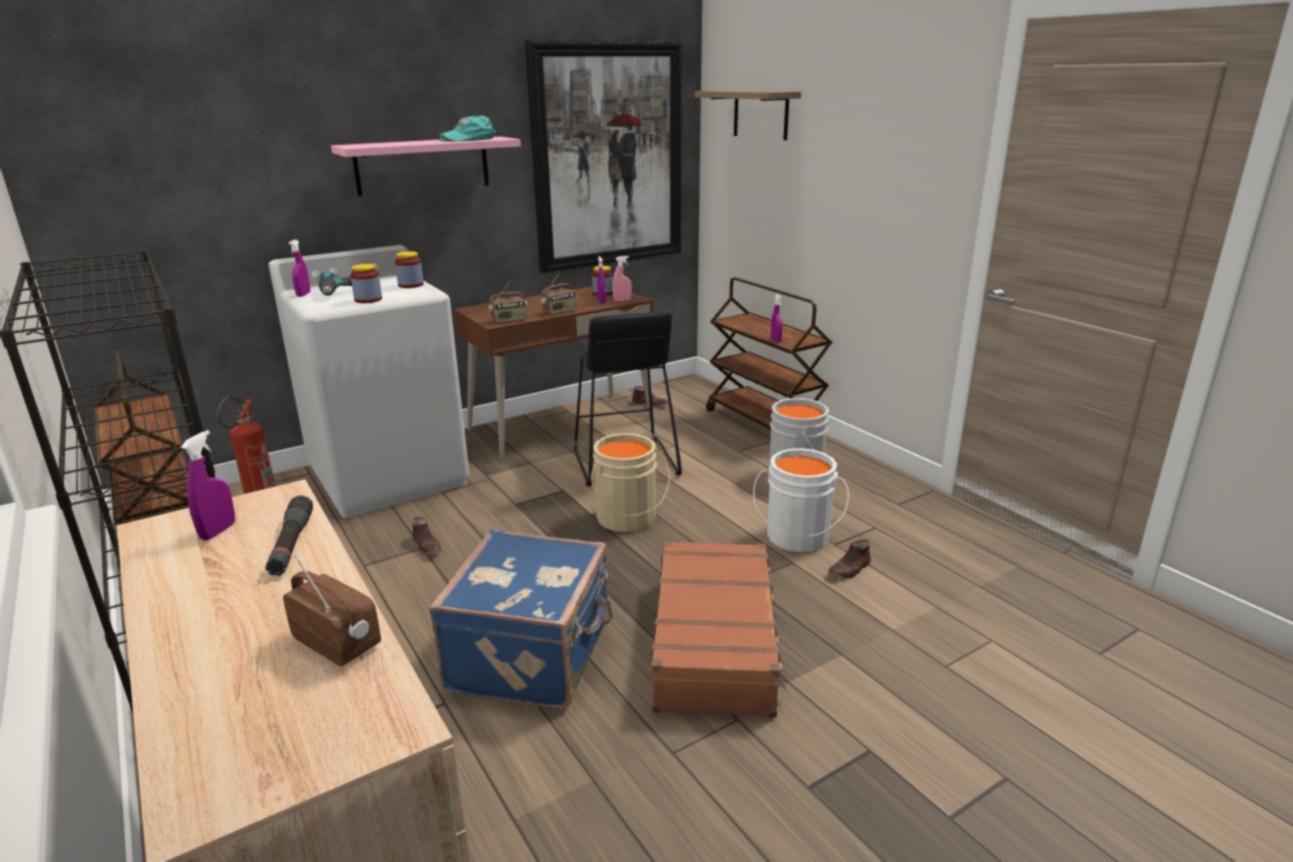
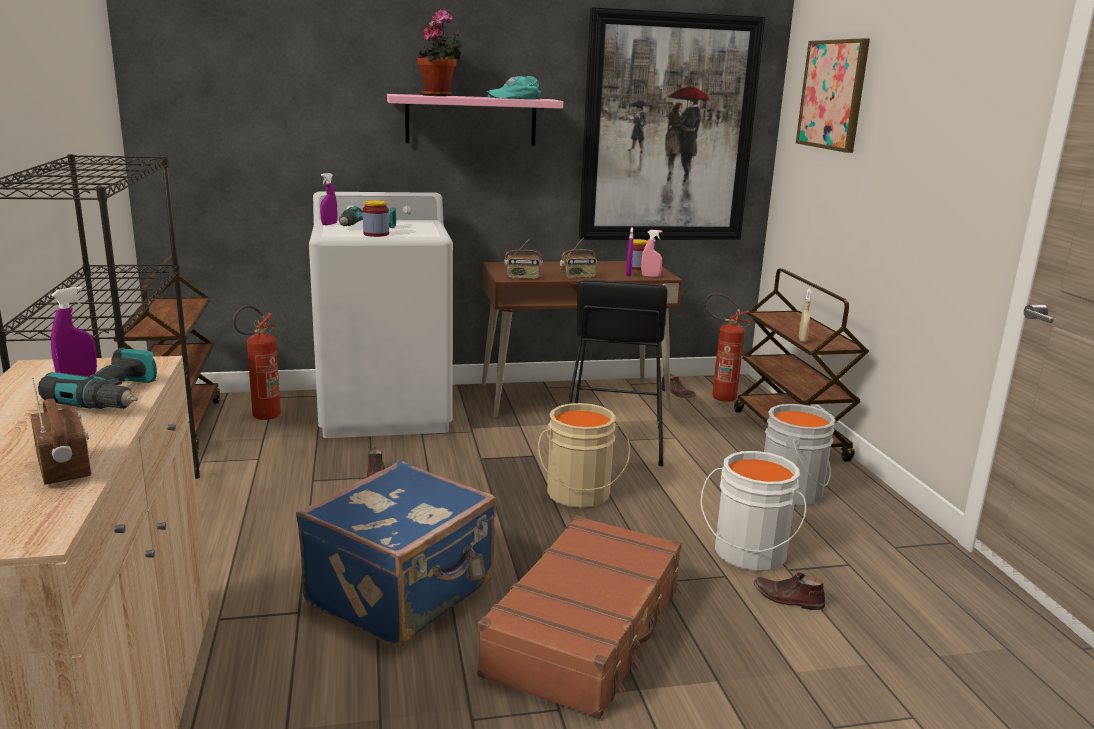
camera: 20 degrees right, 5 degrees down
(291, 544) = (116, 397): black flashlight -> power drill
(392, 143) = (439, 95): none -> potted plant
(411, 285) = (426, 228): jar -> none
(685, 399) = (718, 396): none -> fire extinguisher
(760, 114) = (833, 94): shelf -> picture
(775, 340) = (802, 340): purple spray bottle -> beige spray bottle
(850, 569) = (787, 599): brown shoe -> brown shoe turned 45 degrees clockwise

